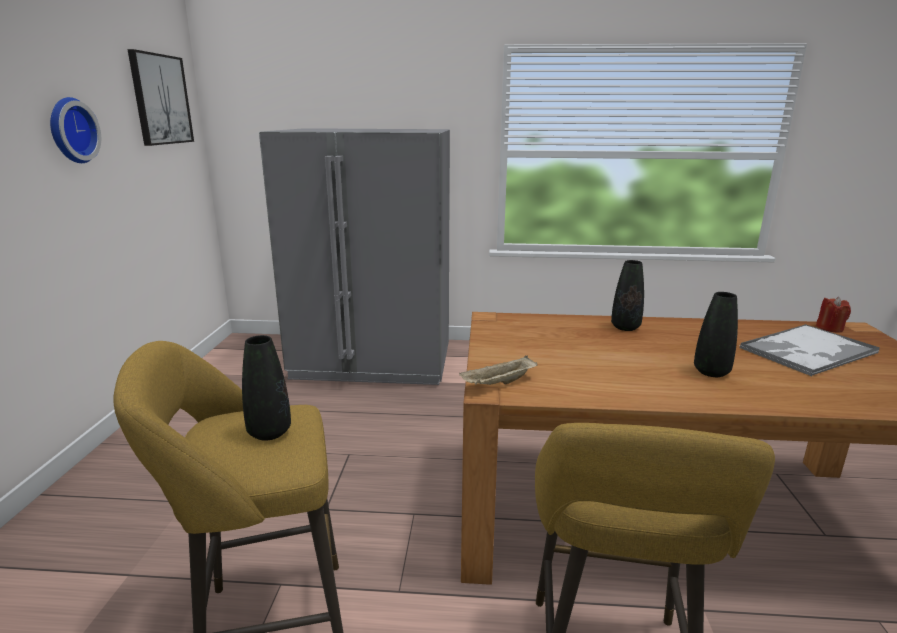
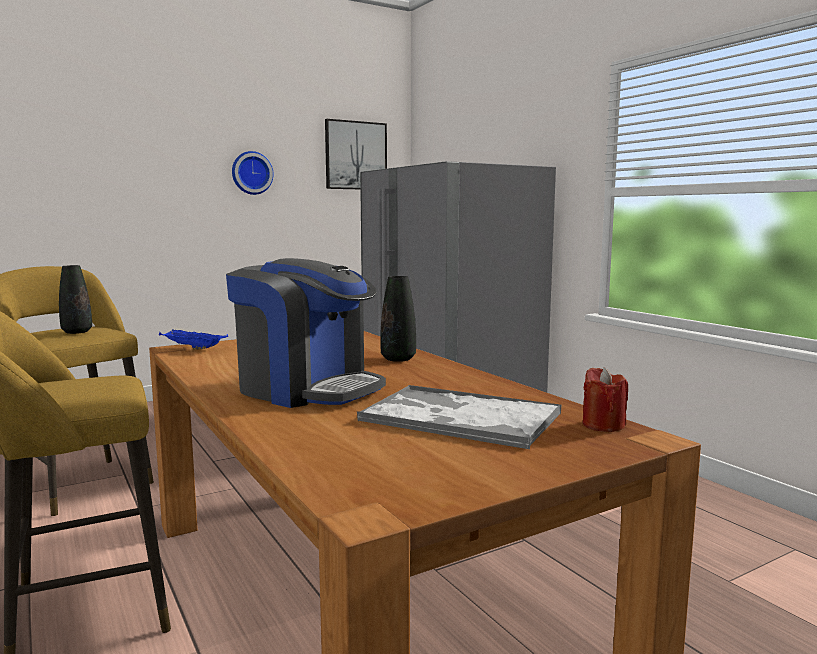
camera: 55 degrees right, 10 degrees down
(498, 384) = (192, 348): beige tray -> blue tray
(711, 372) = (307, 389): black vase -> coffee machine

